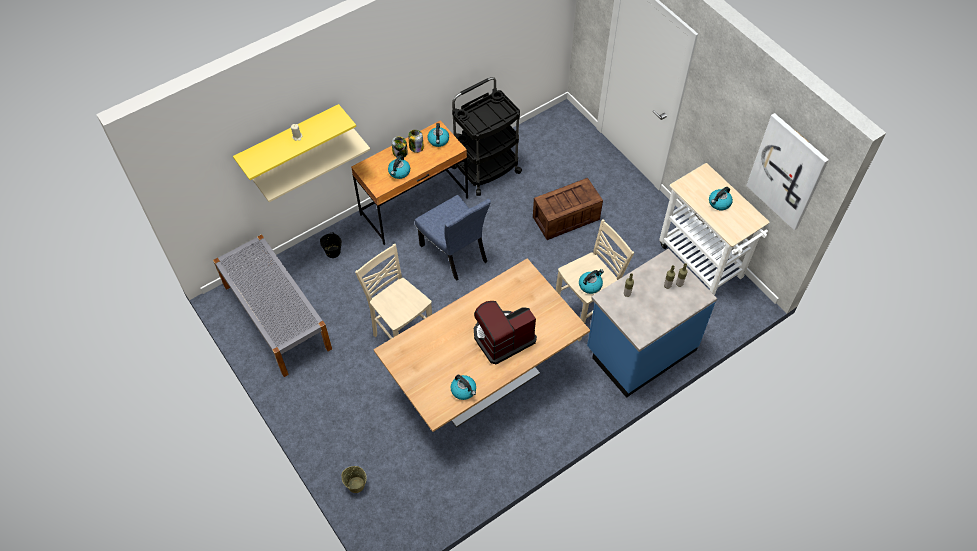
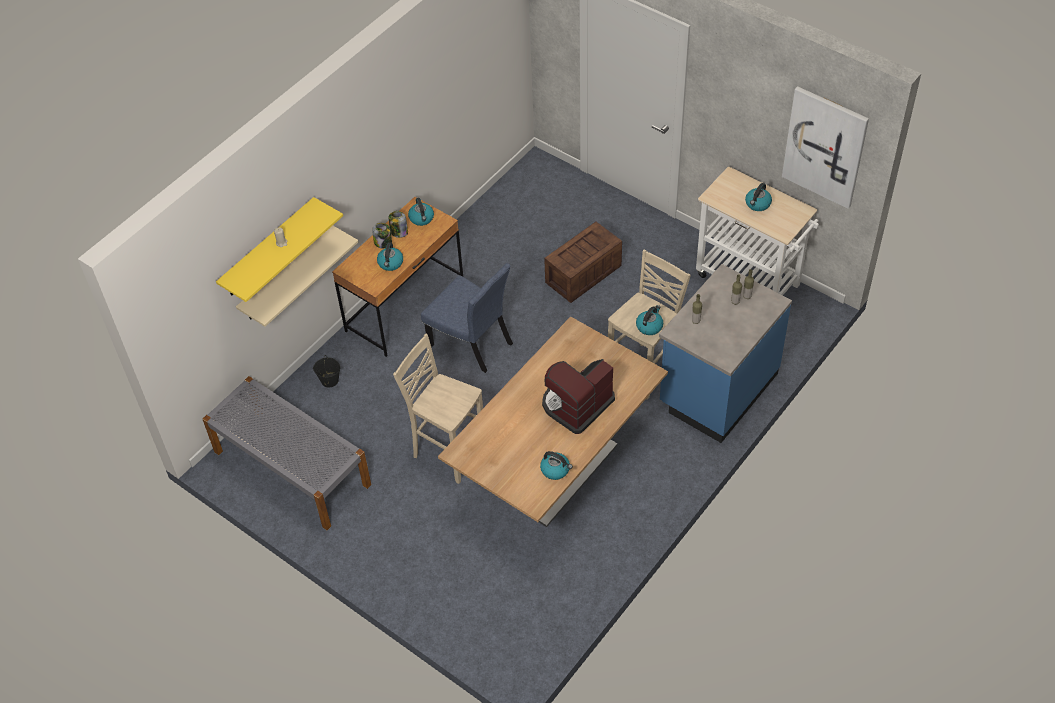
camera: 15 degrees left, 5 degrees down
(356, 484) = (457, 619): beige bucket -> none
(486, 170) = (473, 245): black cart -> none

